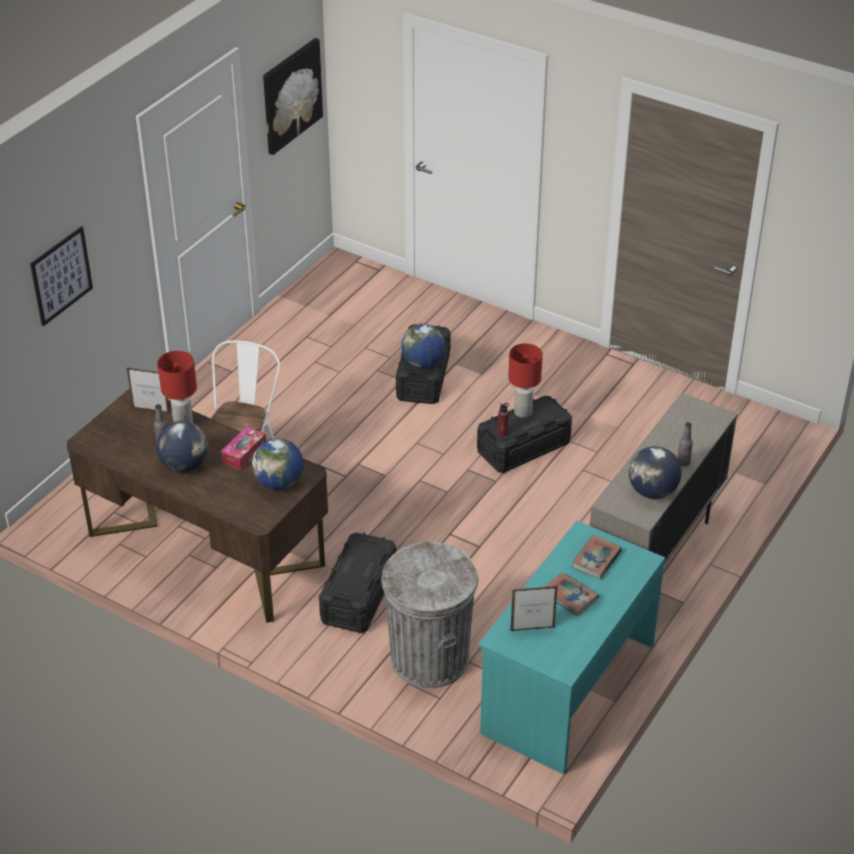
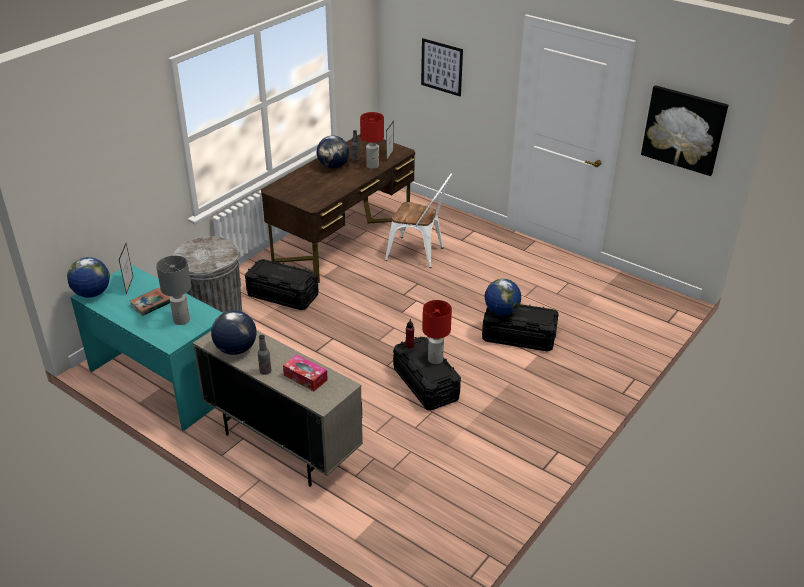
camera: 95 degrees right, 5 degrees down
(244, 453) = (339, 185): tissue box -> tissue box (305, 377)
(279, 483) = (306, 196): globe -> globe (92, 293)
(596, 560) = (181, 320): book -> grey table lamp

